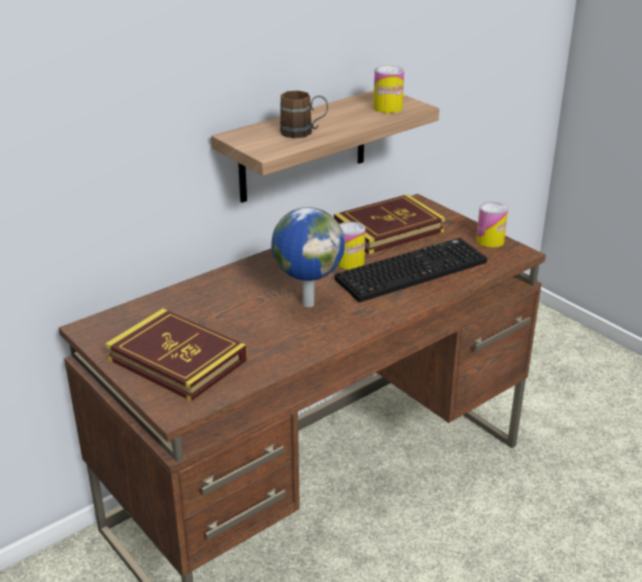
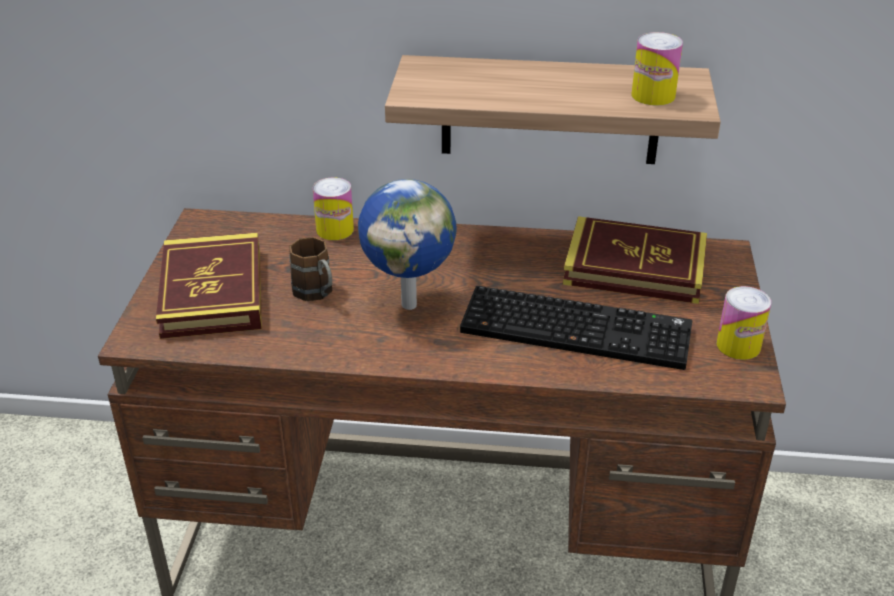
camera: 45 degrees right, 5 degrees up
(303, 132) = (494, 88): brown mug -> brown mug (317, 294)
(350, 262) = (527, 282): can -> can (335, 230)

